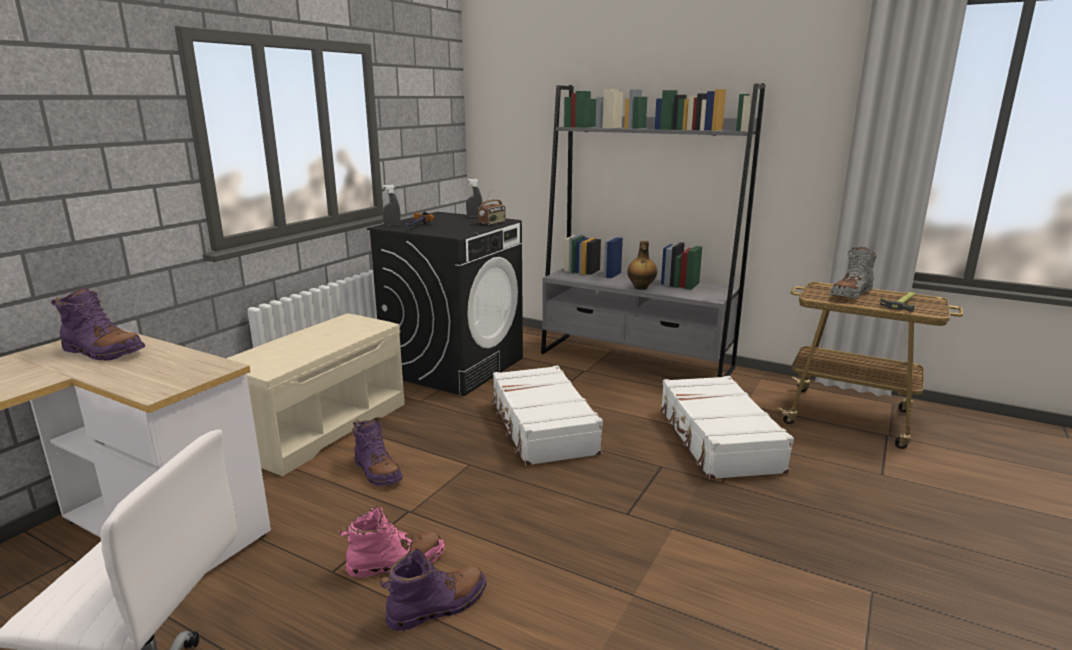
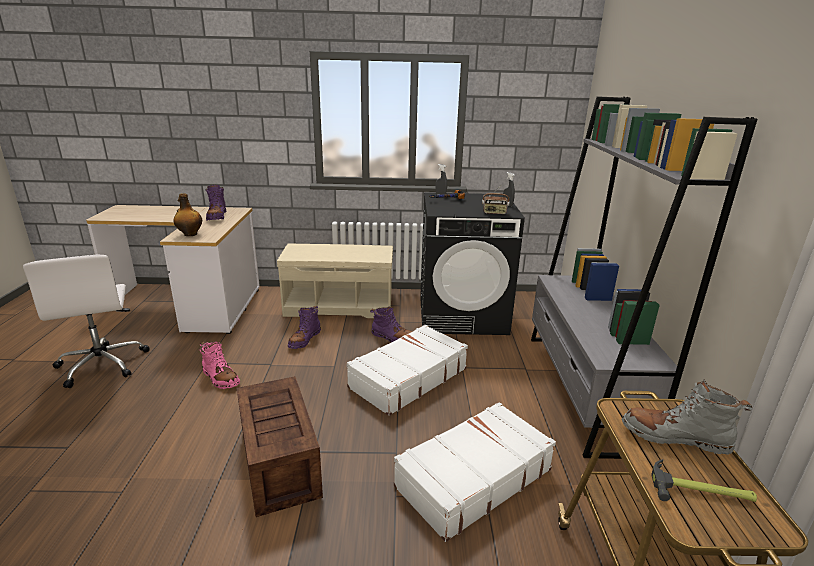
camera: 60 degrees right, 5 degrees up
(438, 606) = (187, 405): purple boot -> purple boot (392, 337)
(635, 542) = (280, 464): none -> crate
(641, 288) = (578, 318): bottle -> bottle (190, 234)

